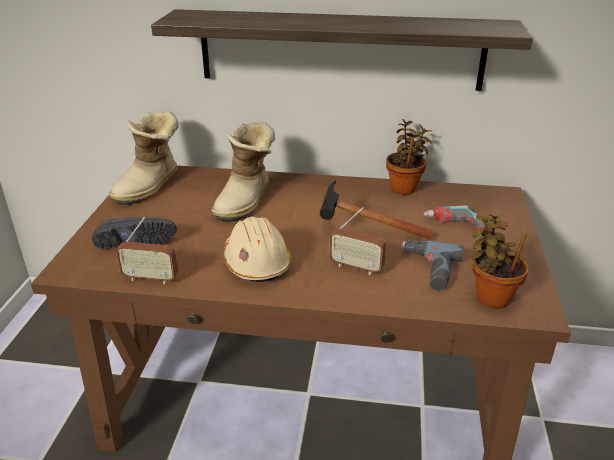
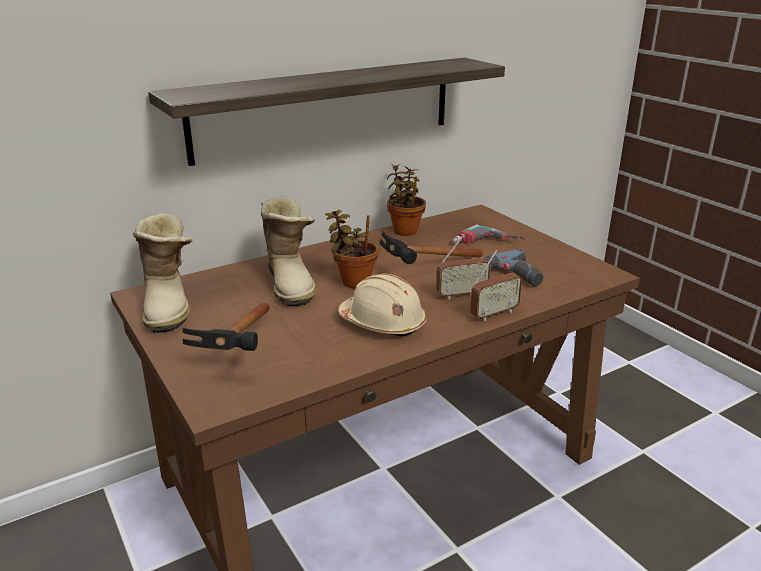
camera: 40 degrees left, 5 degrees down
(136, 240) = (240, 352): black shoe -> hammer
(150, 278) = (313, 373): radio -> radio (494, 313)
(490, 296) = (570, 276): potted plant -> potted plant (352, 281)

